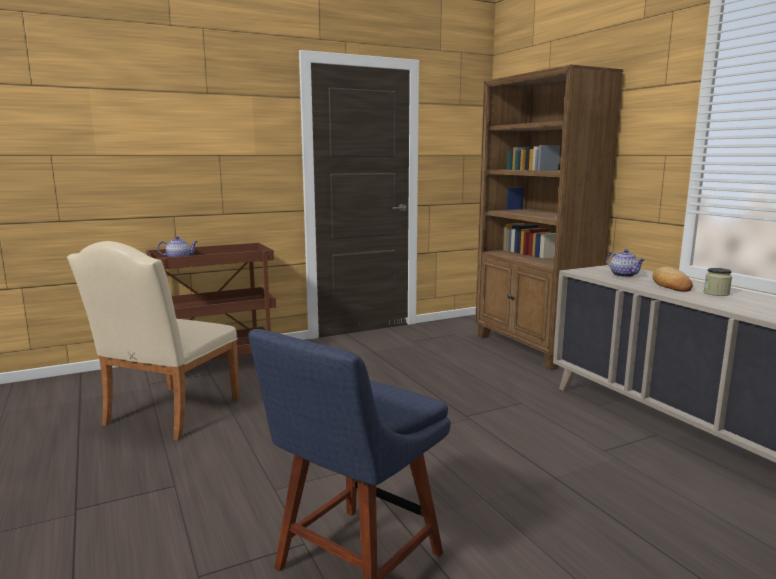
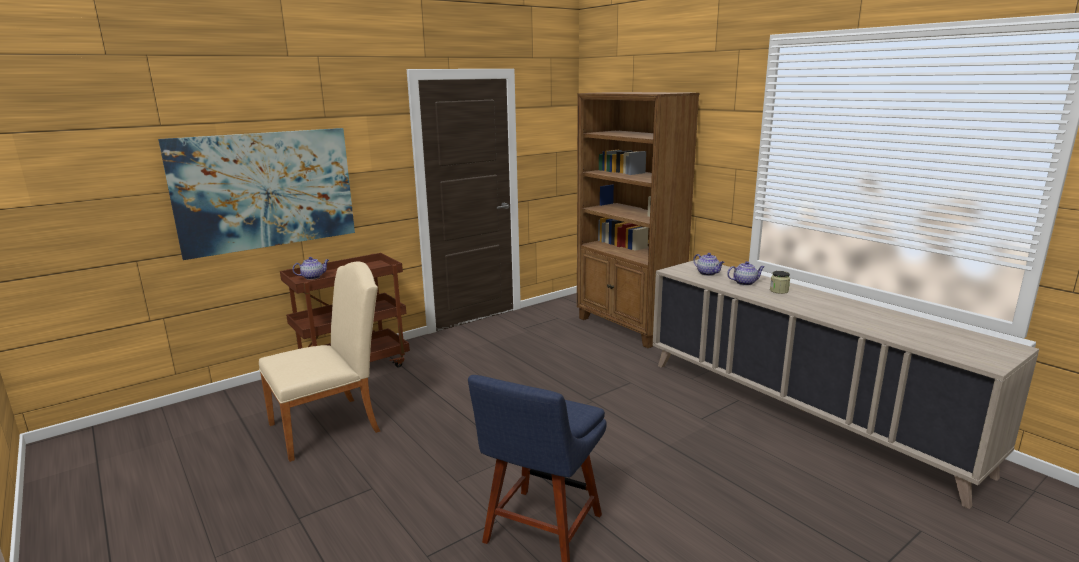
camera: 10 degrees left, 5 degrees up
(138, 163) = (265, 190): none -> picture
(167, 415) = (332, 425): beige chair -> beige chair turned 135 degrees counterclockwise
(671, 285) = (745, 283): bread -> teapot

